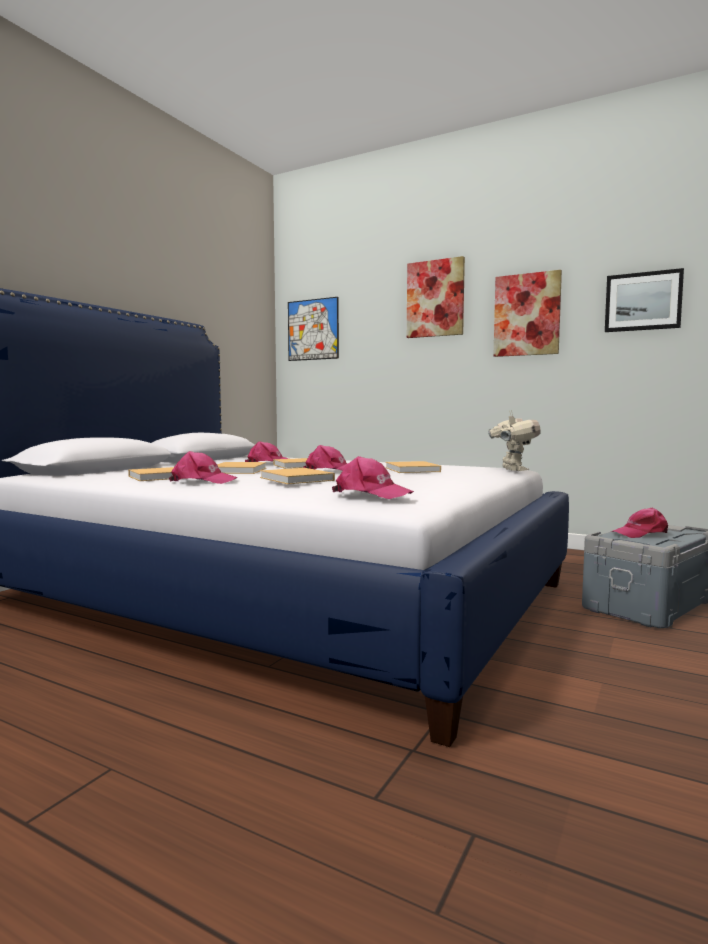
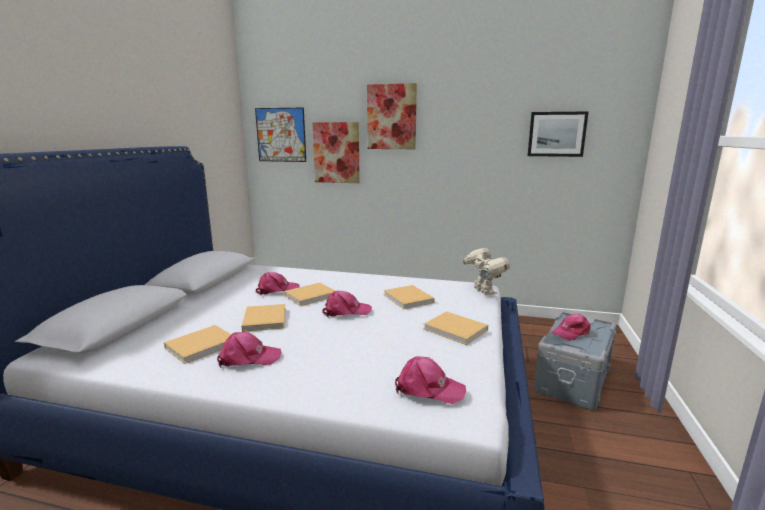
camera: 15 degrees left, 10 degrees up
(297, 479) = (338, 348): beige book -> beige book (457, 330)
(527, 315) = (467, 137): picture -> picture (336, 152)

